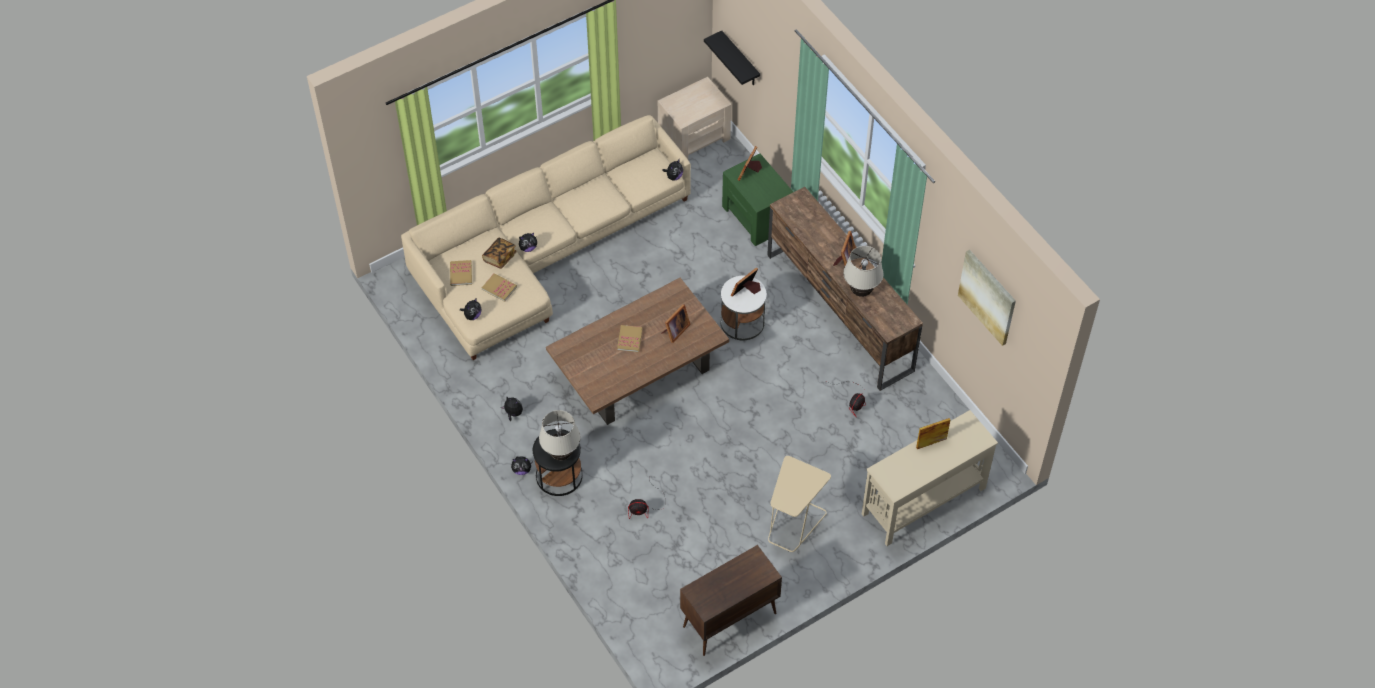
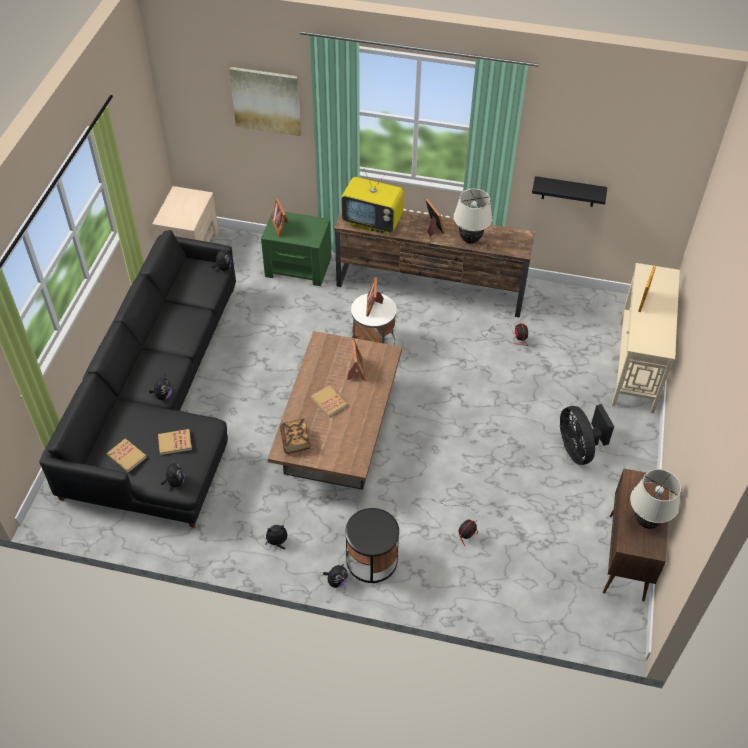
camera: 45 degrees left, 5 degrees down
(499, 257) = (147, 419): book -> book (295, 441)
(542, 252) = (160, 403): beige sofa -> black sofa
(561, 454) = (382, 531): beige table lamp -> beige table lamp (646, 521)
(740, 60) = (212, 138): black shelf -> black shelf (569, 191)
(793, 523) = (578, 449): beige side table -> black fan
(804, 221) = (373, 222): none -> television
(987, 297) = (612, 151): picture -> picture (266, 100)

